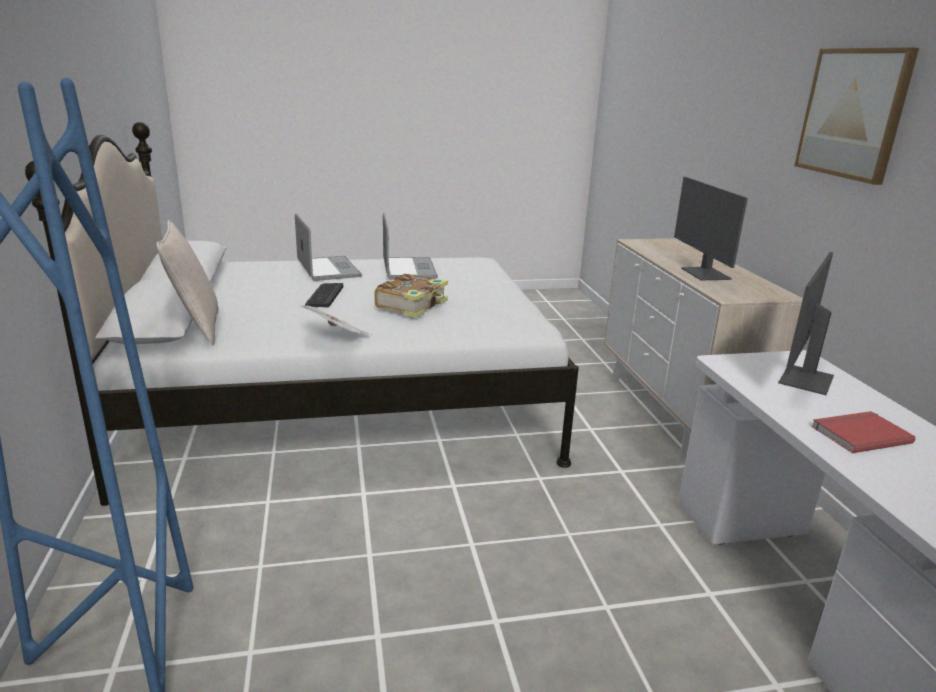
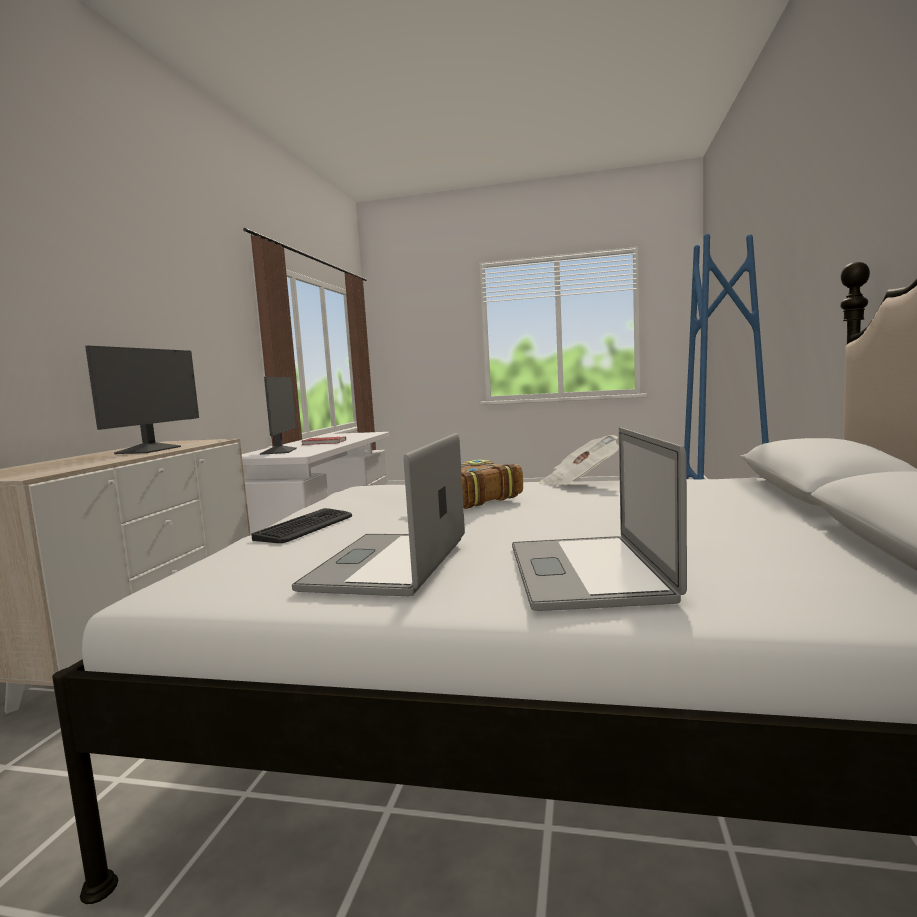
camera: 155 degrees left, 15 degrees down
(197, 328) = (761, 490): beige pillow -> none
(324, 295) = (594, 515): keyboard -> keyboard (306, 527)
(804, 379) = (280, 451): monitor -> monitor turned 60 degrees counterclockwise
(853, 113) = (135, 281): picture -> none

